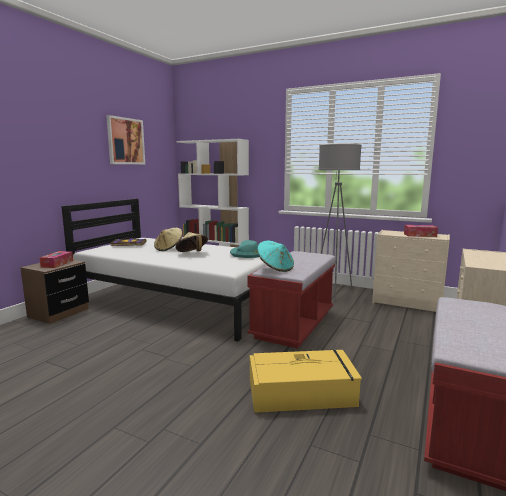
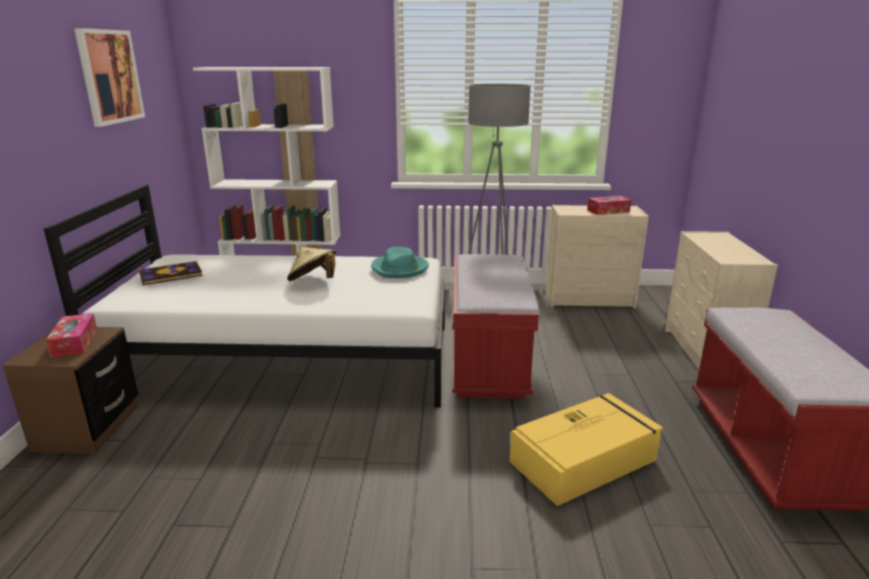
camera: 25 degrees left, 10 degrees up
(169, 248) = (259, 276): beige hat -> none
(275, 268) = (484, 294): turquoise hat -> none

